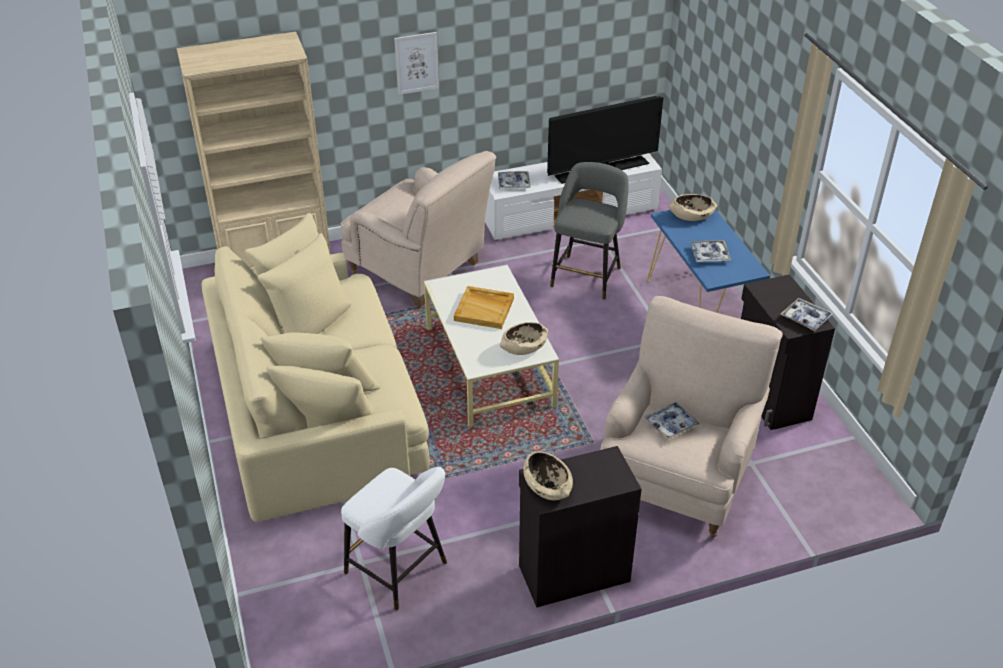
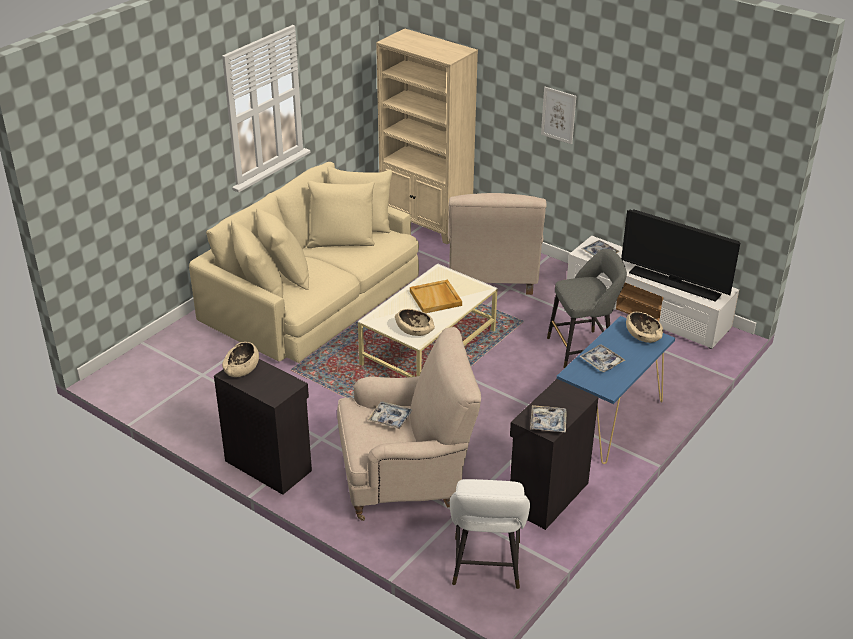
camera: 55 degrees right, 5 degrees down
(400, 571) = (208, 392): white stool -> white stool (486, 567)

